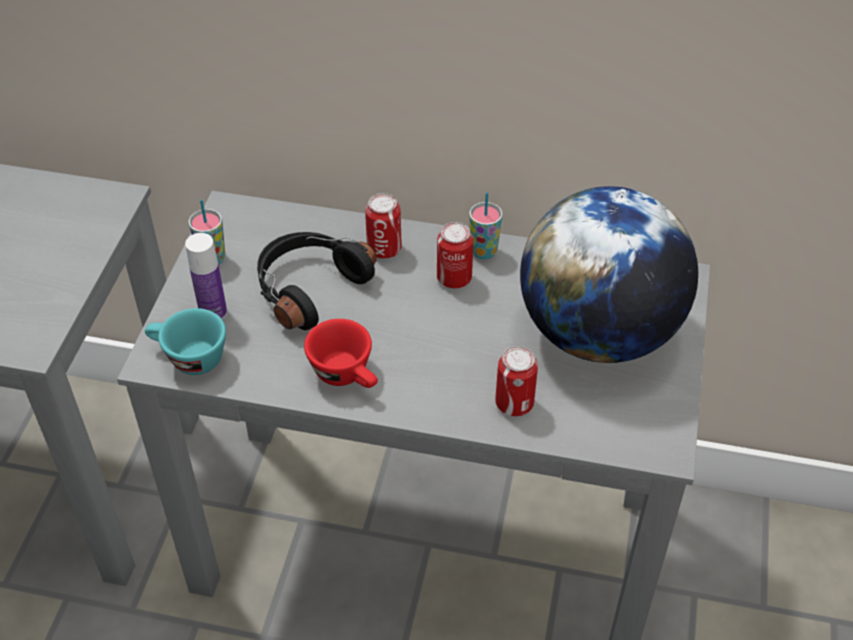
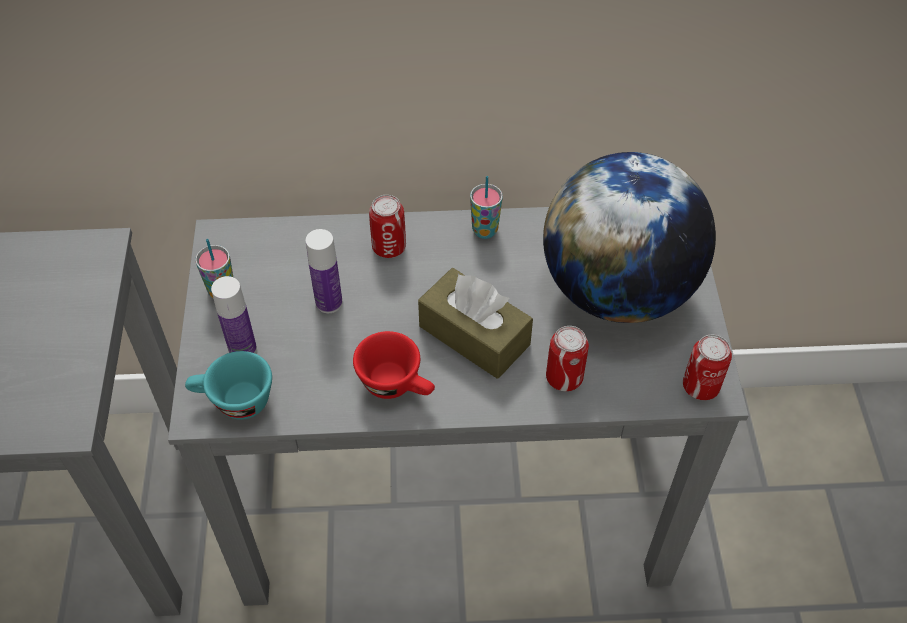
camera: 15 degrees left, 5 degrees up
(308, 288) = (329, 302): black headphones -> bottle
(438, 346) = (474, 335): none -> brown tissue box
(454, 278) = (466, 263): can -> can (700, 386)

